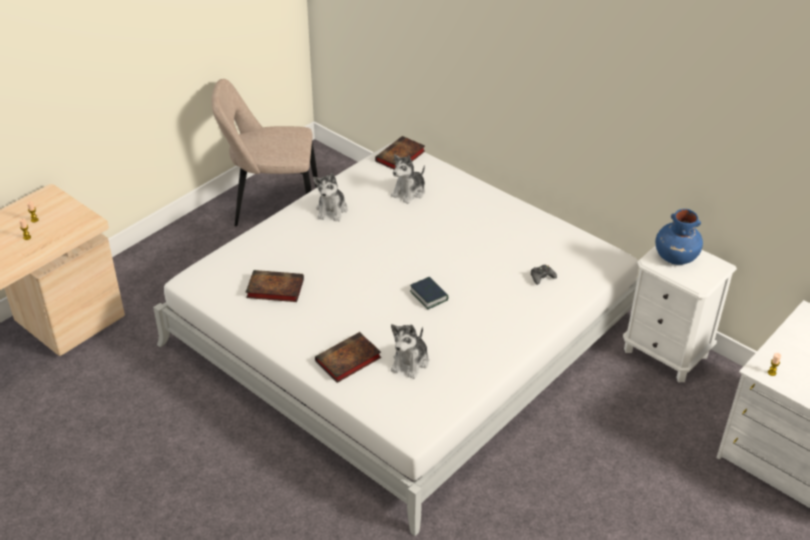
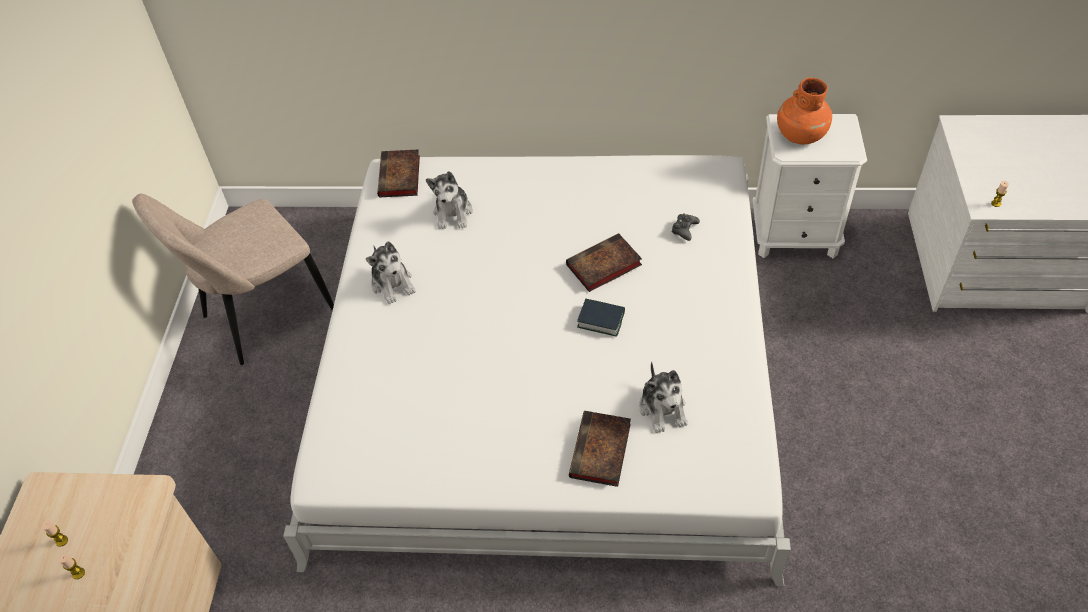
camera: 35 degrees left, 10 degrees up
(273, 289) = (431, 421): book -> book (602, 266)
(675, 257) = (800, 135): blue vase -> orange vase

